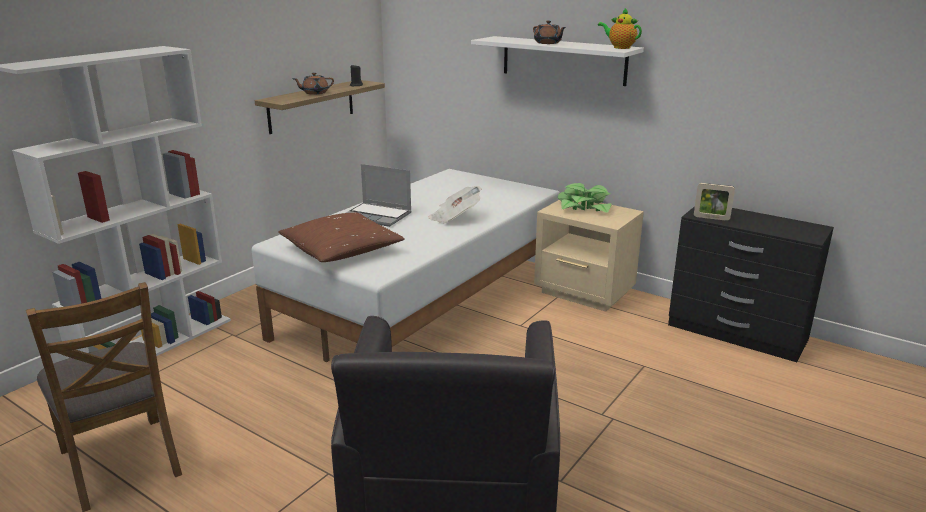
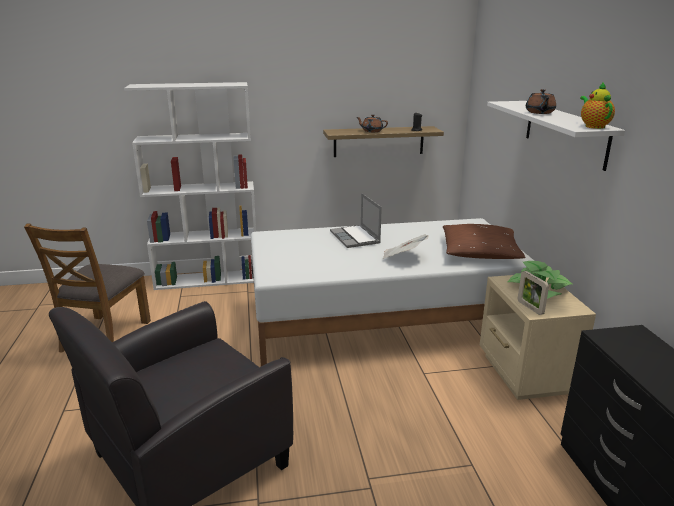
camera: 45 degrees right, 0 degrees up
(342, 250) = (287, 253): brown pillow -> brown pillow (480, 252)
(711, 218) = (614, 345): picture frame -> picture frame (530, 308)

